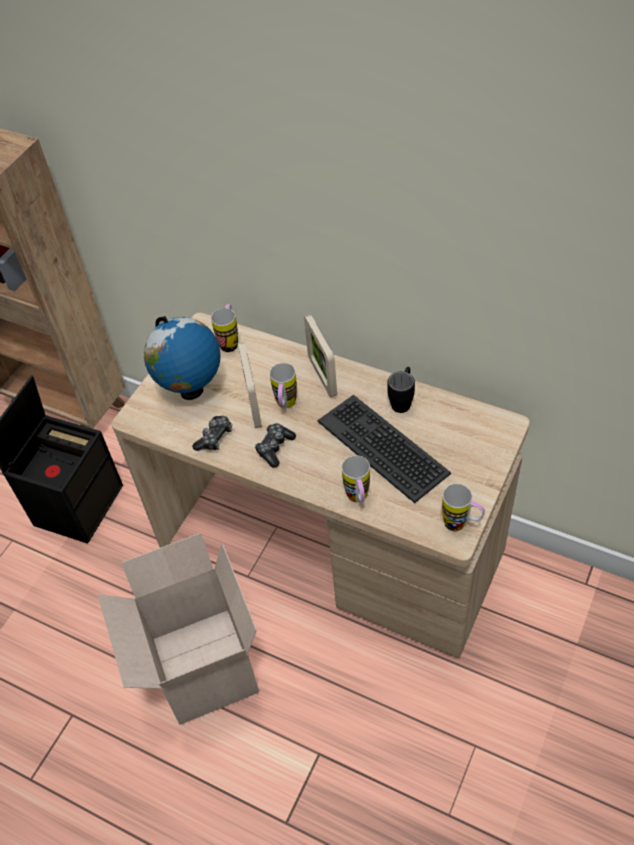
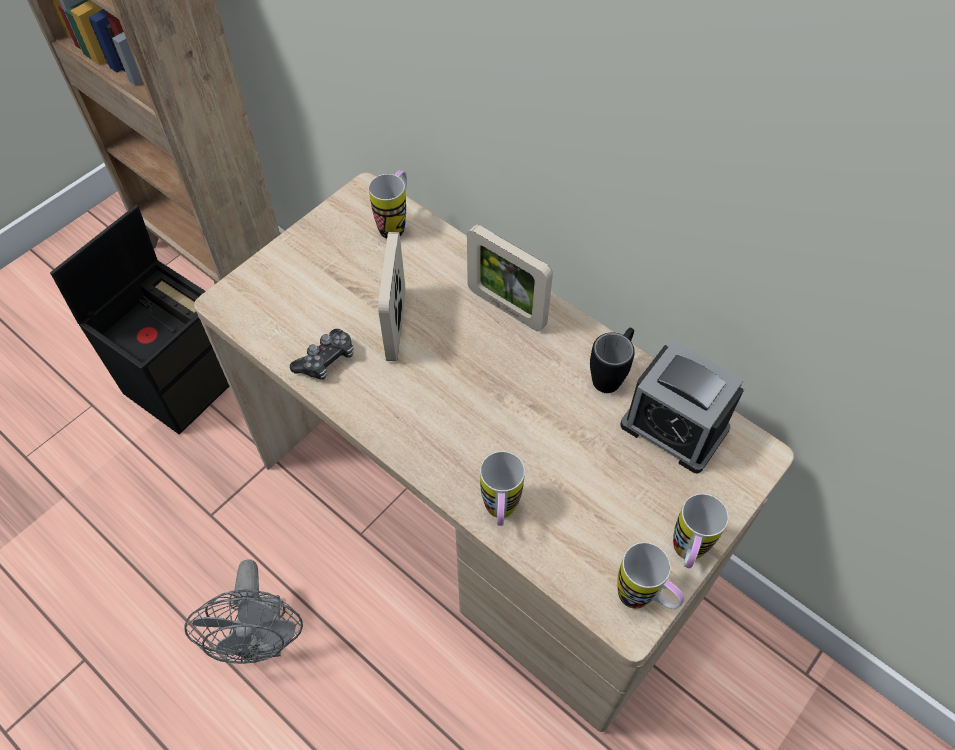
camera: 10 degrees right, 5 degrees up
(191, 391) = (318, 282): globe -> none
(200, 665) = (264, 639): cardboard box -> grey fan
(275, 448) = (405, 398): game controller -> none
(285, 406) = (440, 339): mug -> mug (686, 555)
(322, 376) = (506, 308): picture frame -> picture frame turned 45 degrees counterclockwise
(383, 447) = (562, 439): keyboard -> none
(451, 422) = (674, 427): none -> alarm clock

